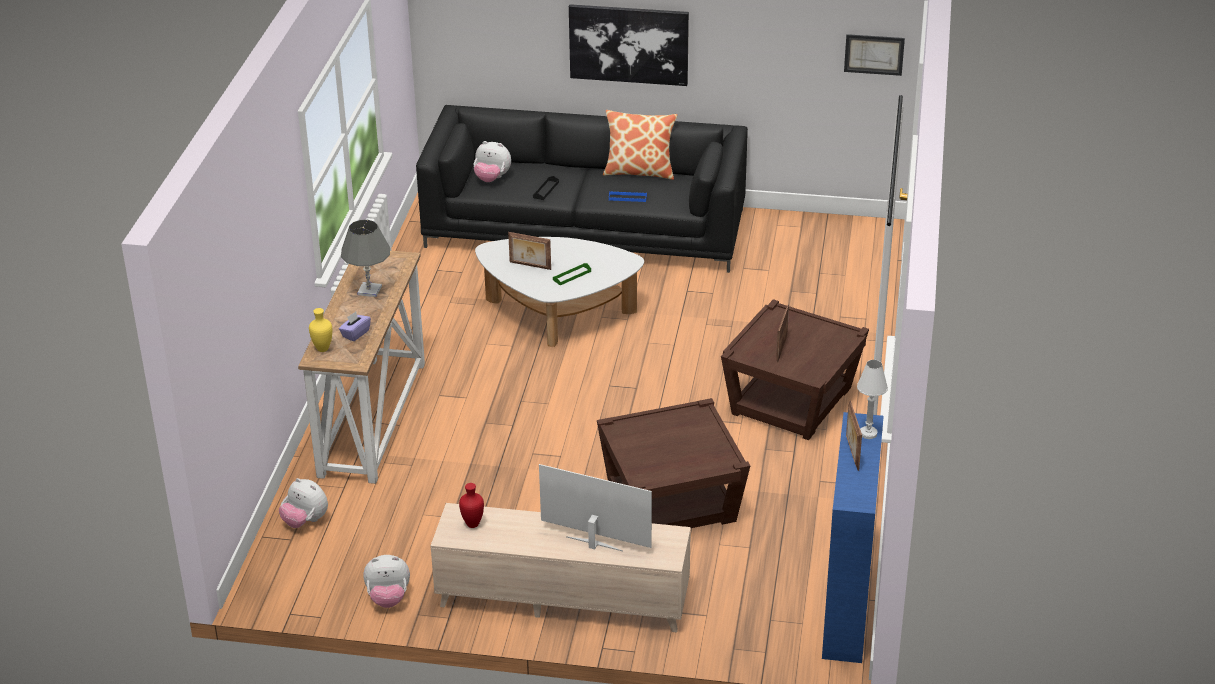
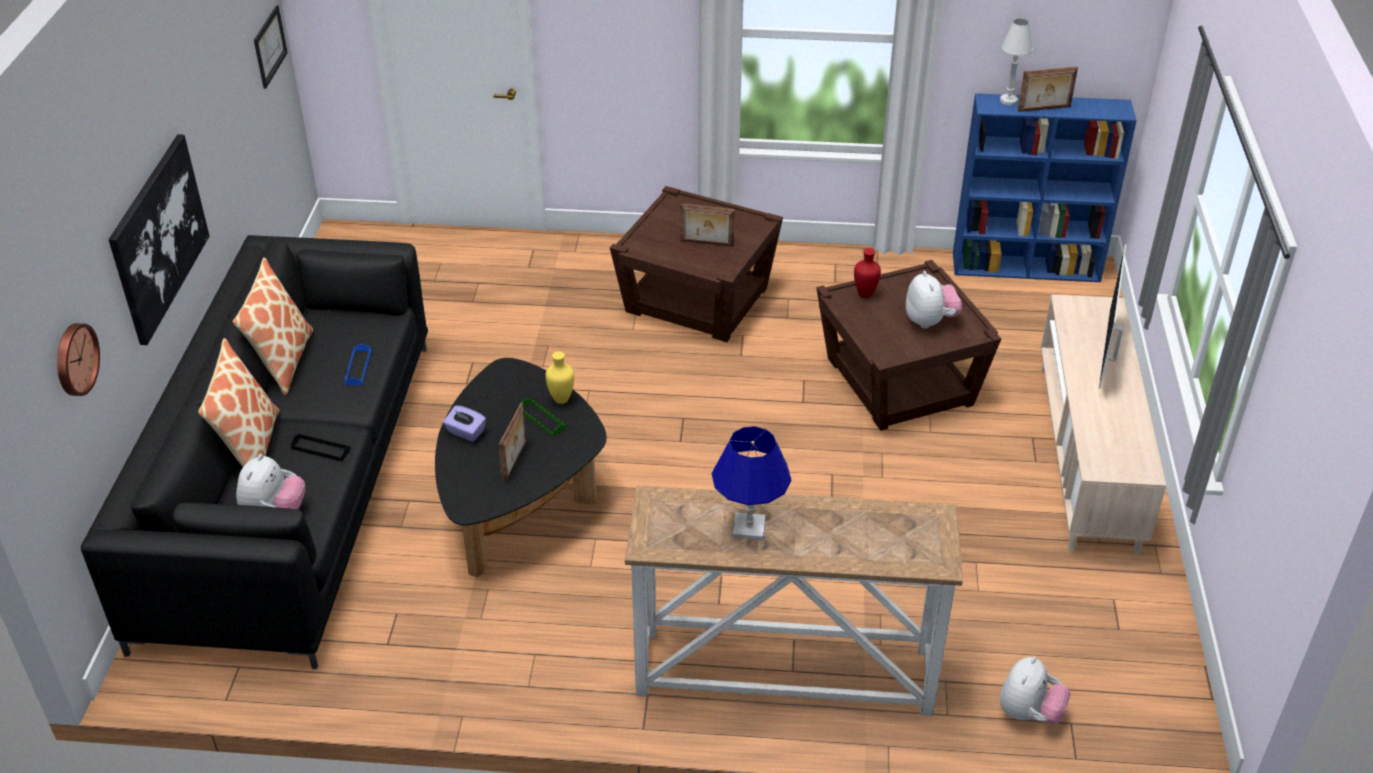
camera: 95 degrees left, 5 degrees up
(322, 349) = (915, 558): yellow vase -> yellow vase (562, 400)
(355, 334) = (867, 528): purple tissue box -> purple tissue box (465, 432)
(369, 290) = (749, 528): grey table lamp -> blue table lamp
(388, 598) = (1145, 604): plush toy -> plush toy (930, 321)
(473, 524) = (1114, 452): red vase -> red vase (865, 294)
(499, 29) = (74, 359): none -> wall clock
(554, 167) = (249, 447): none -> pillow
(558, 315) = (519, 498): white coffee table -> black coffee table

